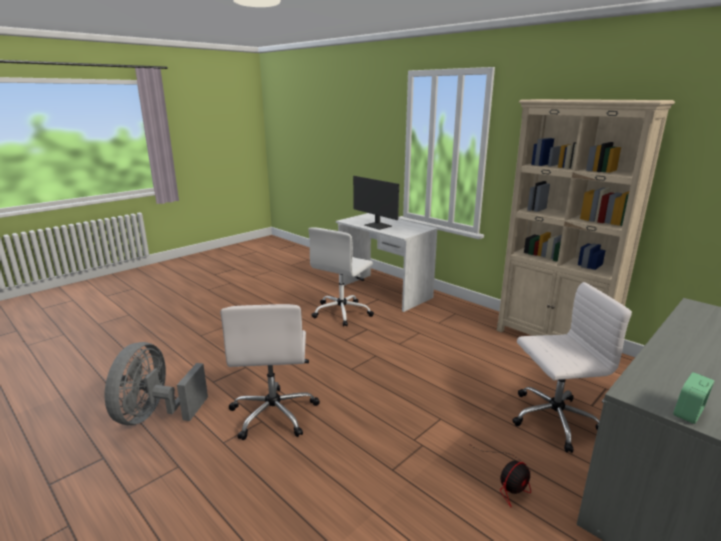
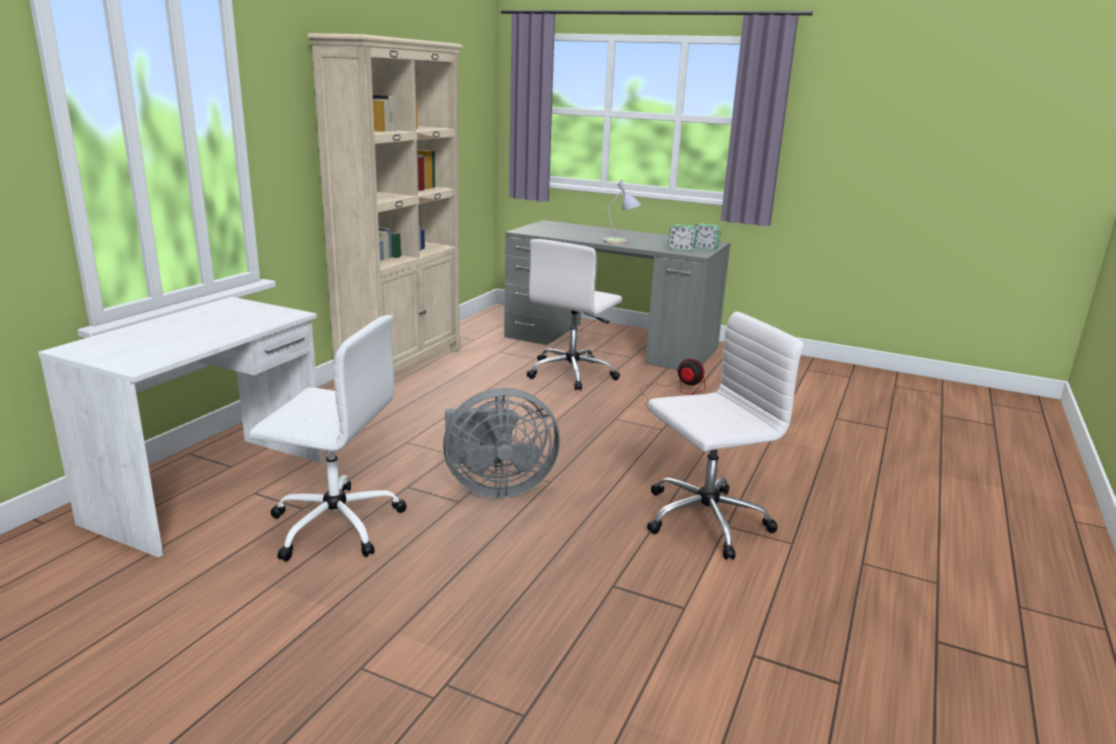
camera: 110 degrees left, 0 degrees up
(155, 415) = (818, 635): grey fan -> grey fan (495, 487)
(377, 226) = (207, 335): monitor -> none
(552, 419) = (572, 373): white office chair -> white office chair turned 120 degrees counterclockwise
(658, 387) = (681, 249): none -> alarm clock
(672, 350) = (620, 242): none -> table lamp

